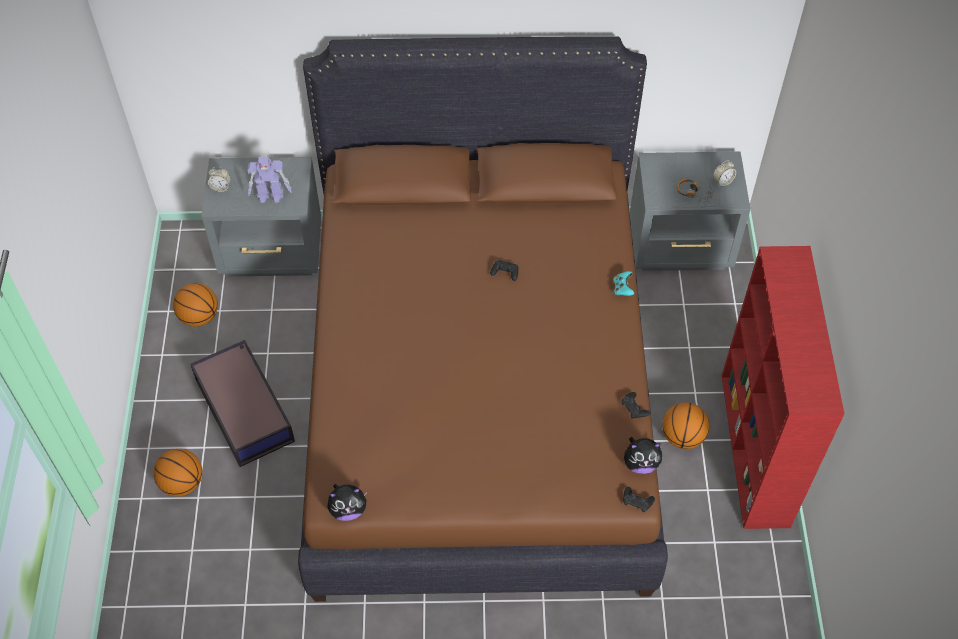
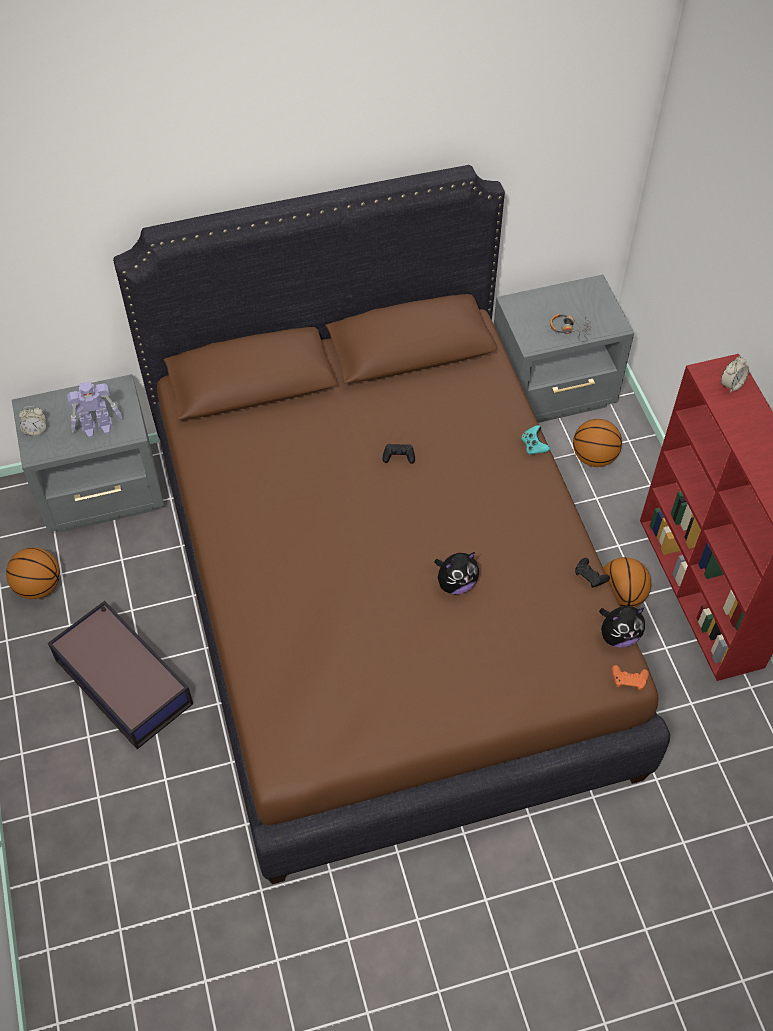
camera: 15 degrees left, 0 degrees up
(182, 483) = (74, 785): basketball -> basketball (594, 457)
(348, 509) = (306, 770): plush toy -> plush toy (456, 583)
(637, 501) = (629, 679): black game controller -> orange game controller
(722, 181) = (595, 309): alarm clock -> alarm clock (731, 385)

